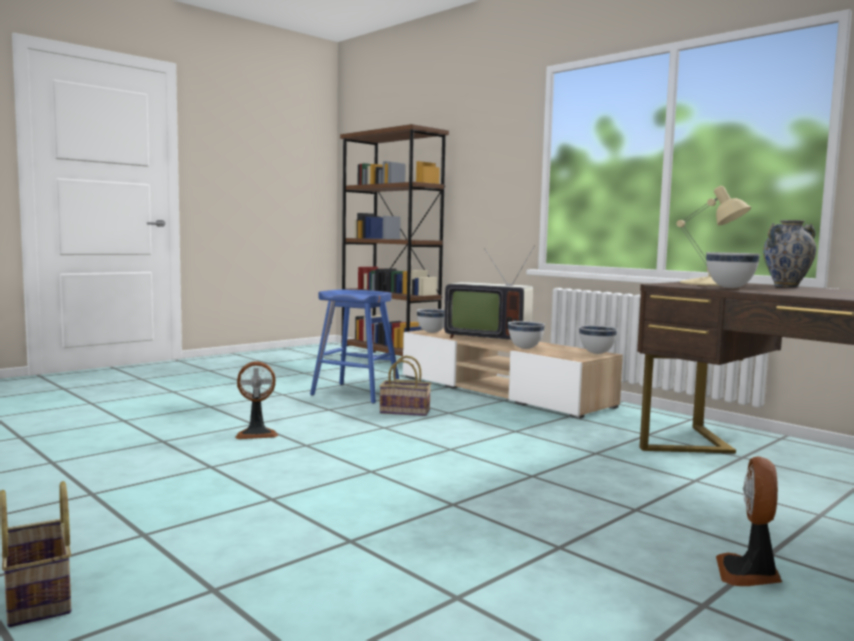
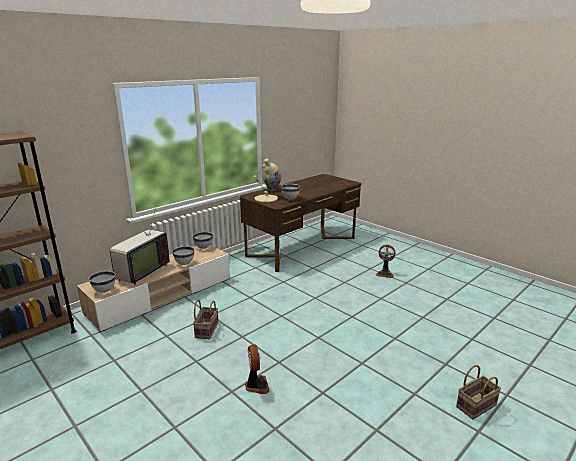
camera: 90 degrees left, 15 degrees up
(356, 393) = (149, 352): blue stool -> none

